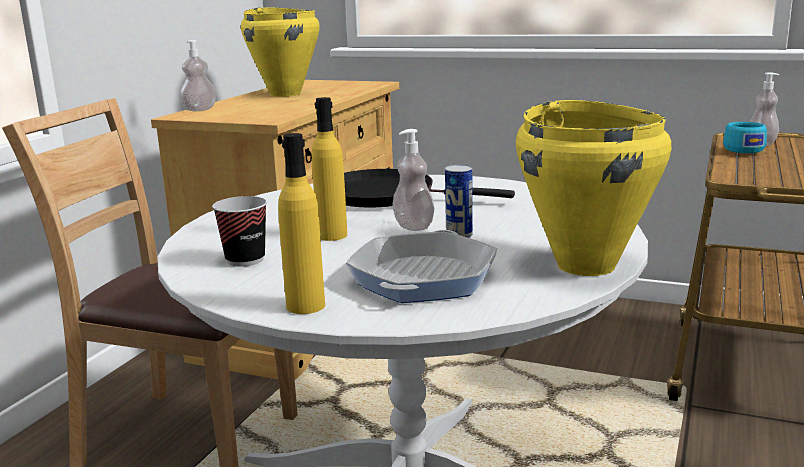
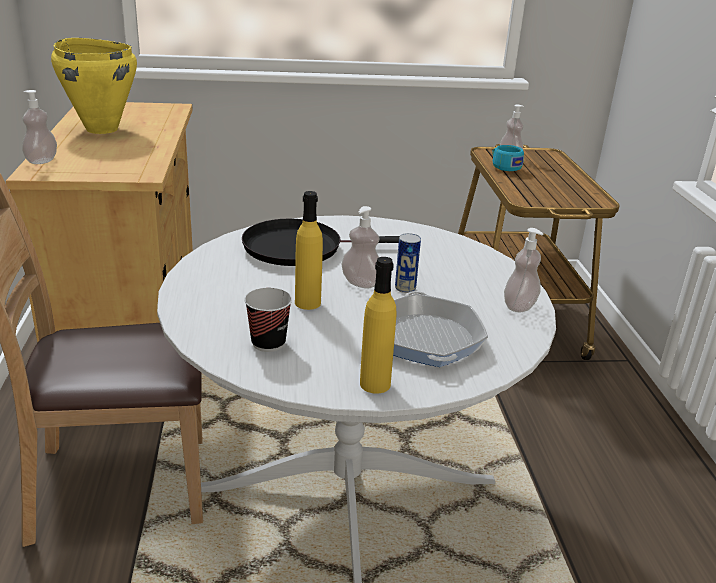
camera: 30 degrees left, 10 degrees up
(586, 265) = (519, 306): yellow cooking pot -> soap dispenser

